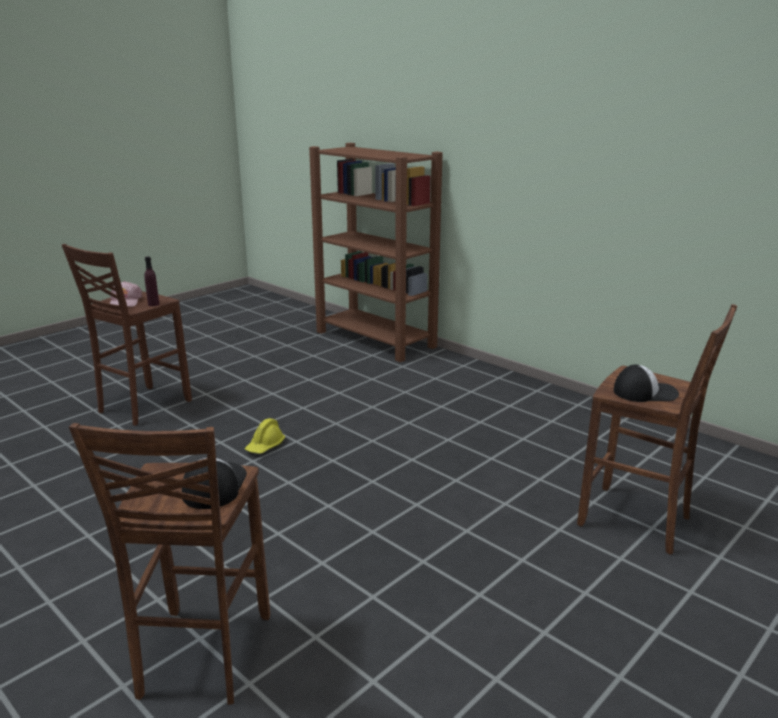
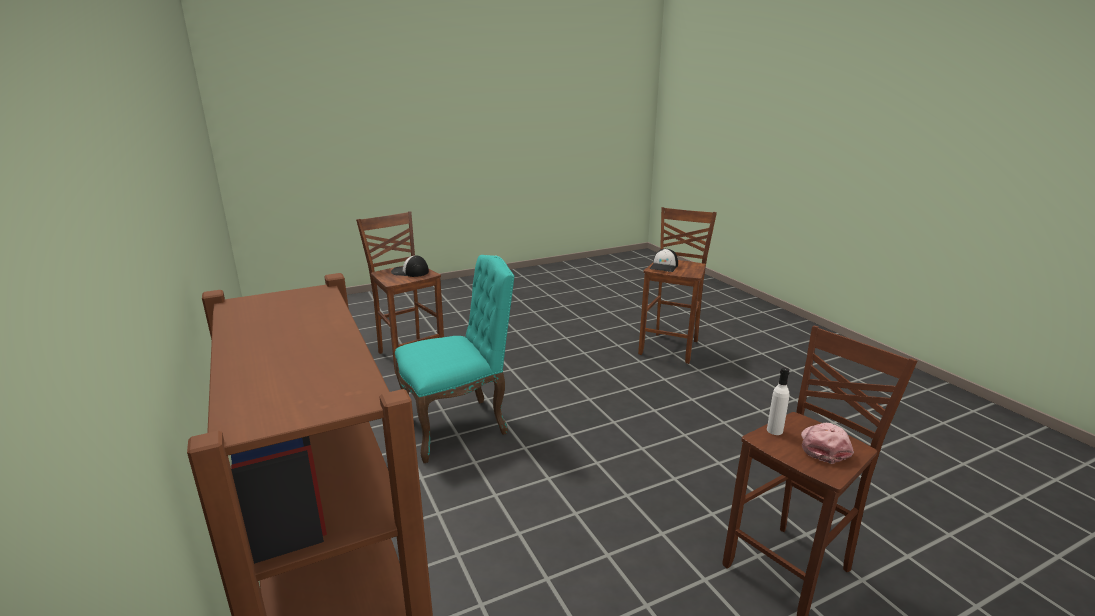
camera: 160 degrees left, 0 degrees up
(153, 304) = (774, 430): purple bottle -> white bottle
(265, 446) = (628, 462): yellow hard hat -> none
(457, 446) = (456, 426): none -> turquoise chair

